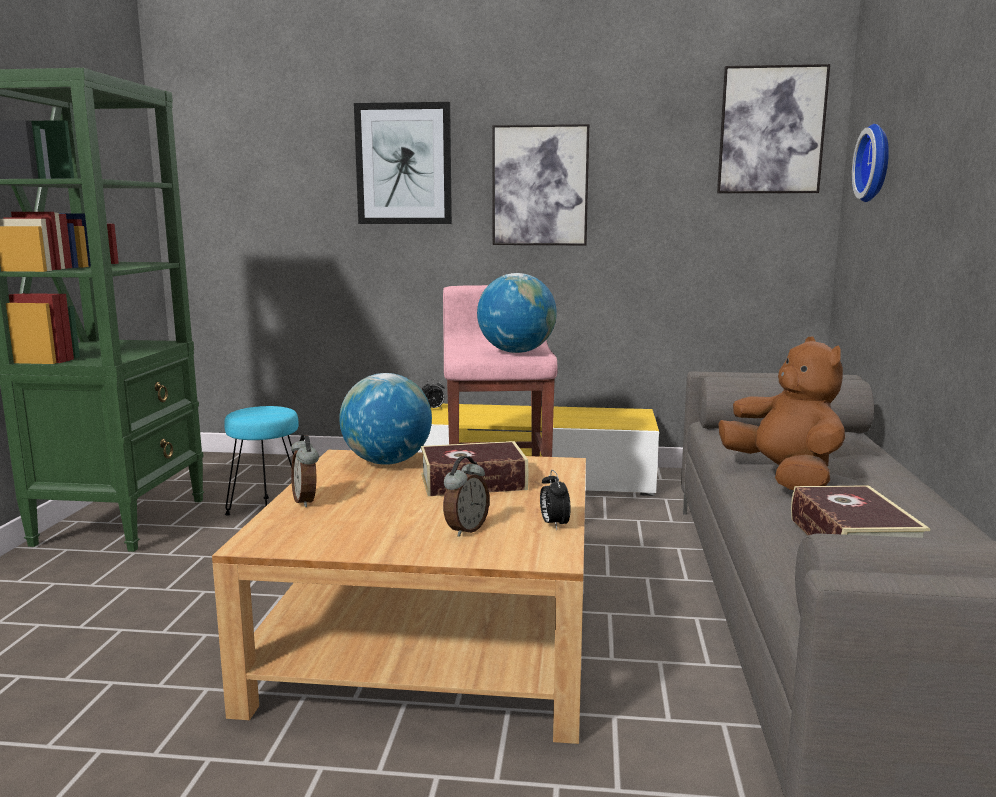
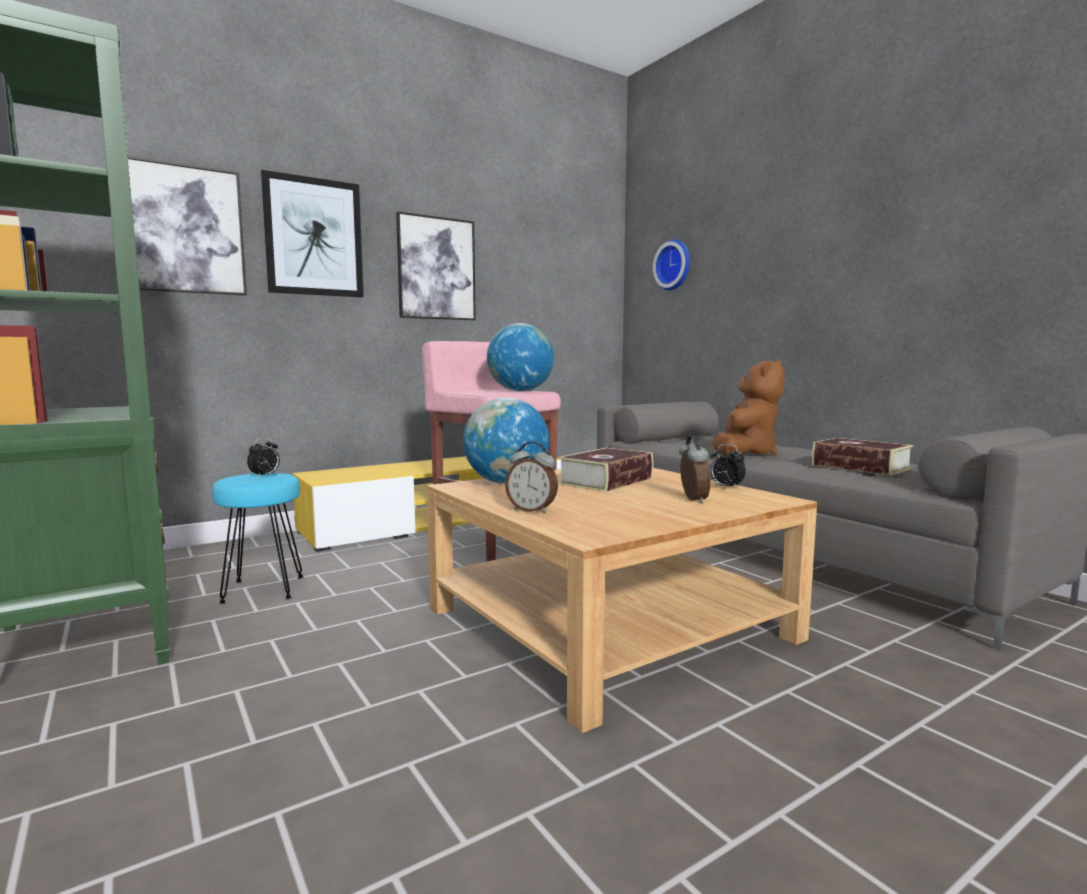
camera: 40 degrees left, 5 degrees down
(433, 409) = (364, 470): alarm clock -> alarm clock (265, 476)
(771, 130) = (586, 243): picture -> picture (187, 230)
(784, 477) = (745, 453): brown plush toy -> brown plush toy turned 90 degrees clockwise

